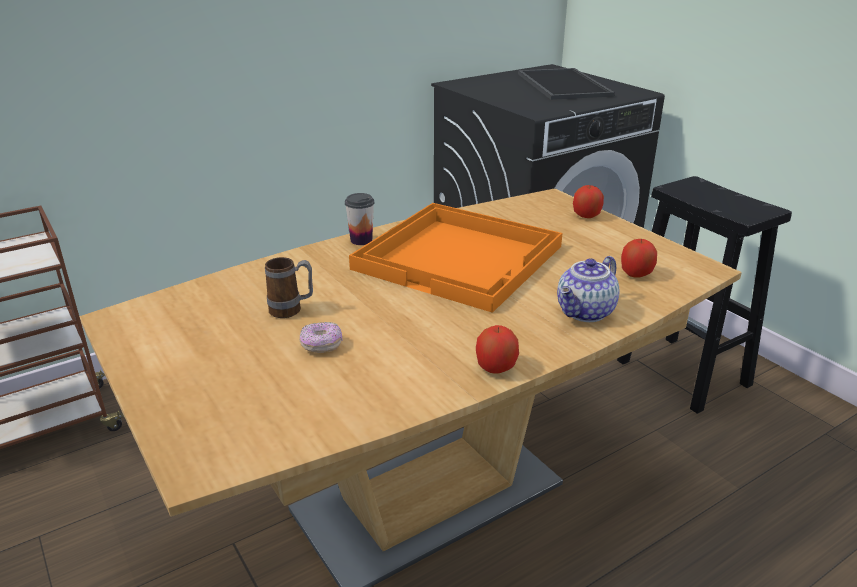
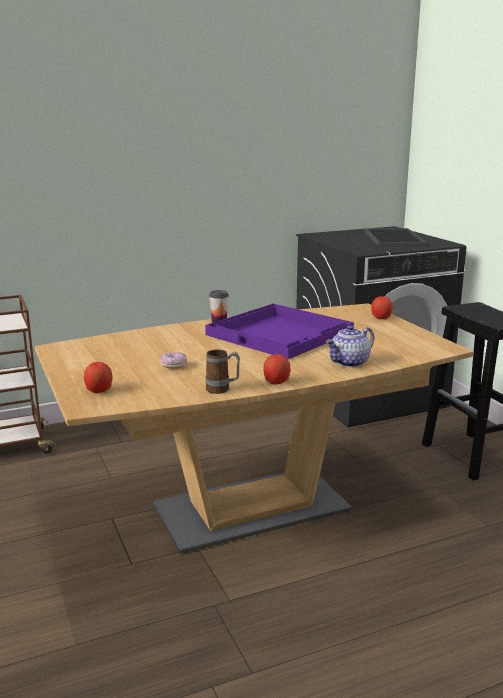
camera: 10 degrees right, 10 degrees down
(292, 310) = (161, 350): mug -> mug (222, 389)
(461, 257) = (281, 333): orange tray -> purple tray
(636, 274) = (396, 348): apple -> apple (99, 391)

